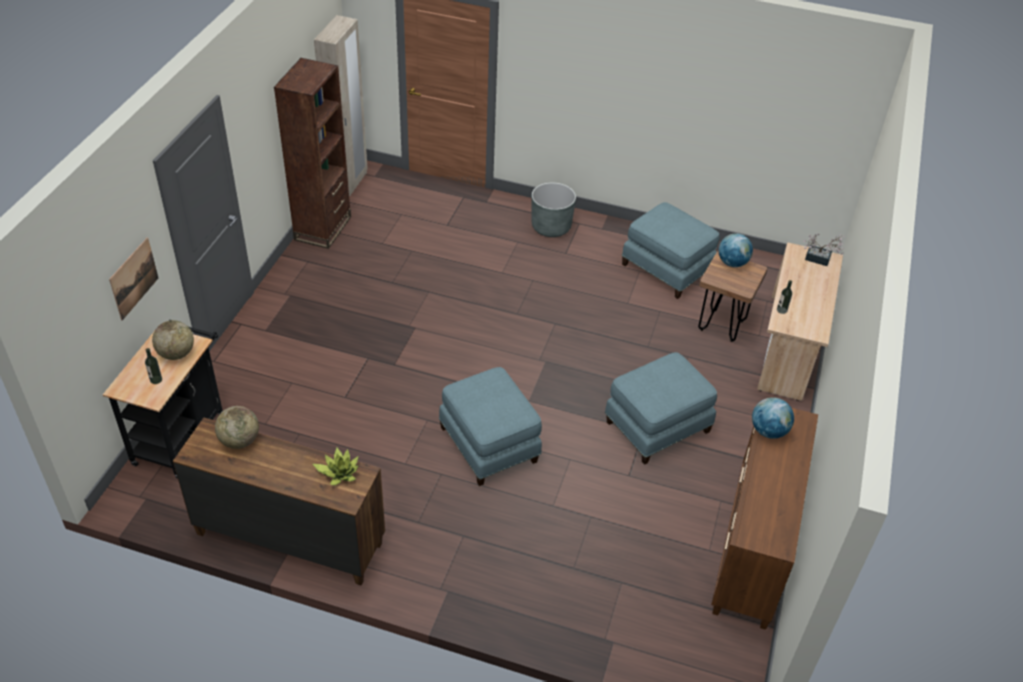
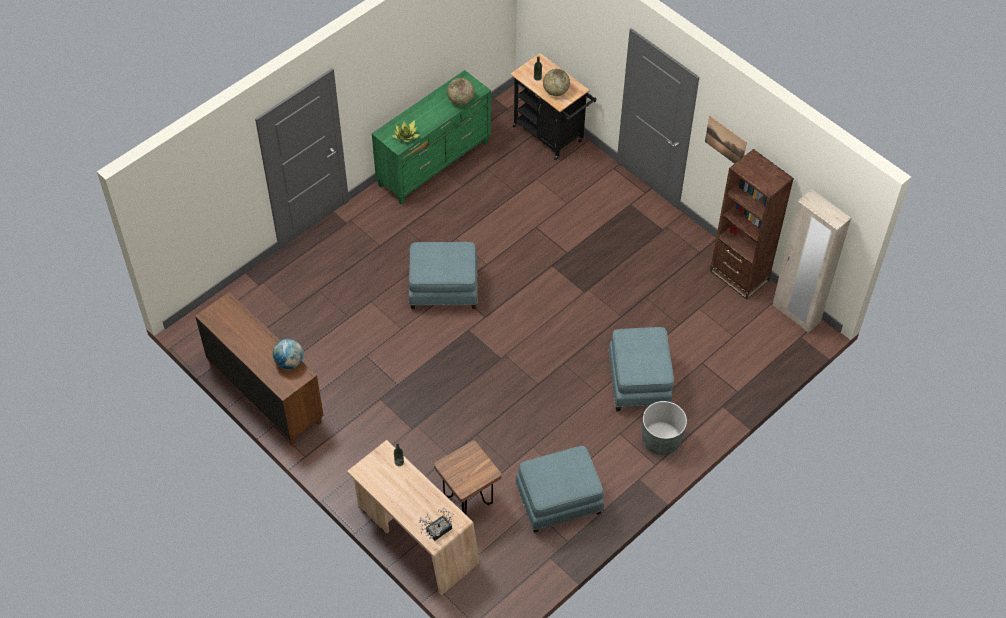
camera: 120 degrees right, 10 degrees up
(134, 278) = (589, 49): picture -> picture (725, 141)
(289, 538) = (434, 164): brown dresser -> green dresser
(656, 425) = (397, 396): blue ottoman -> blue ottoman (639, 381)
(732, 263) = (480, 476): globe -> none

